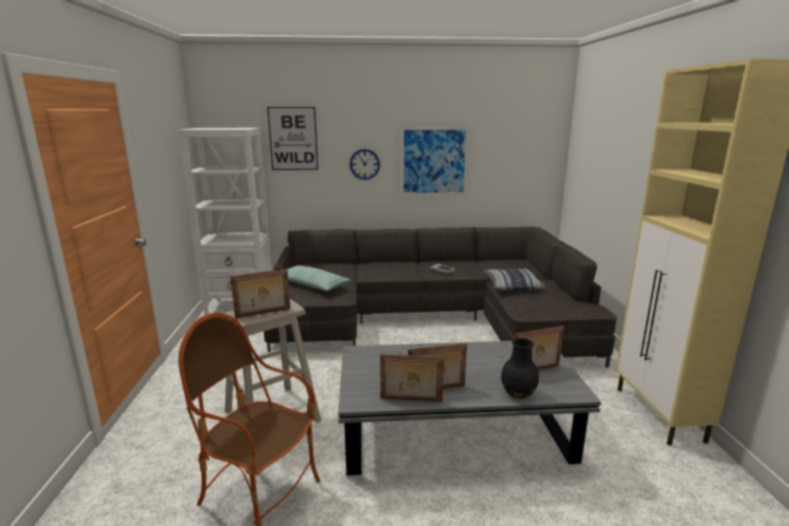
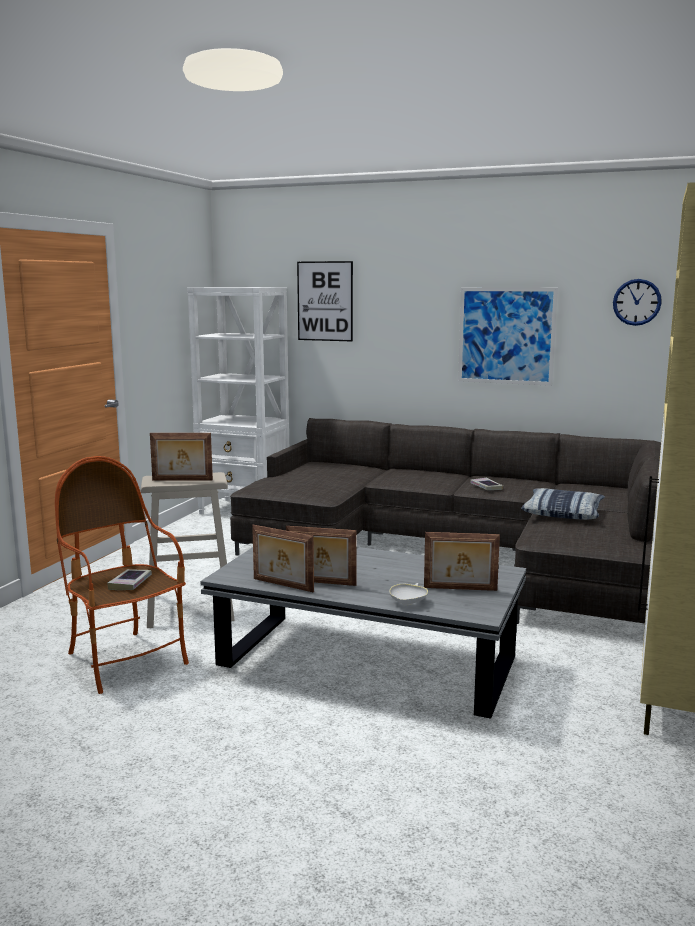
camera: 25 degrees right, 5 degrees down
(265, 429) = (130, 583): none -> book
(312, 285) = (303, 482): pillow -> none
(364, 164) = (411, 336): wall clock -> wall clock (637, 302)
(518, 393) = (408, 602): black vase -> white bowl

